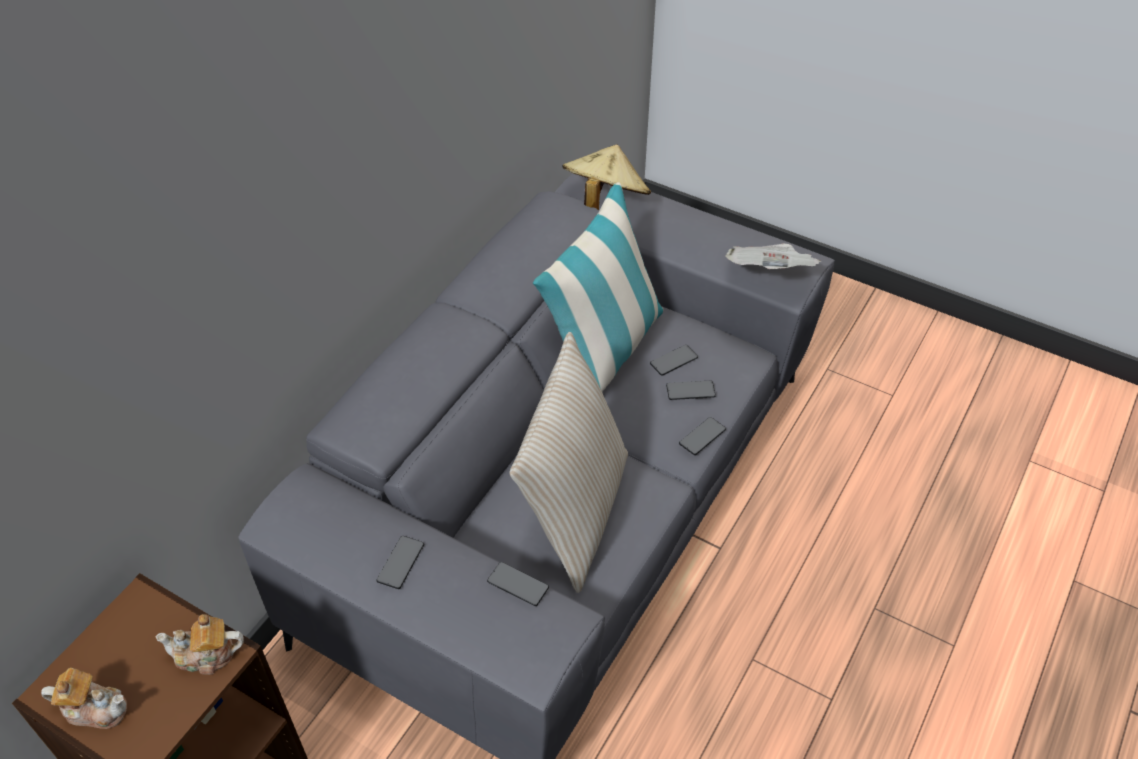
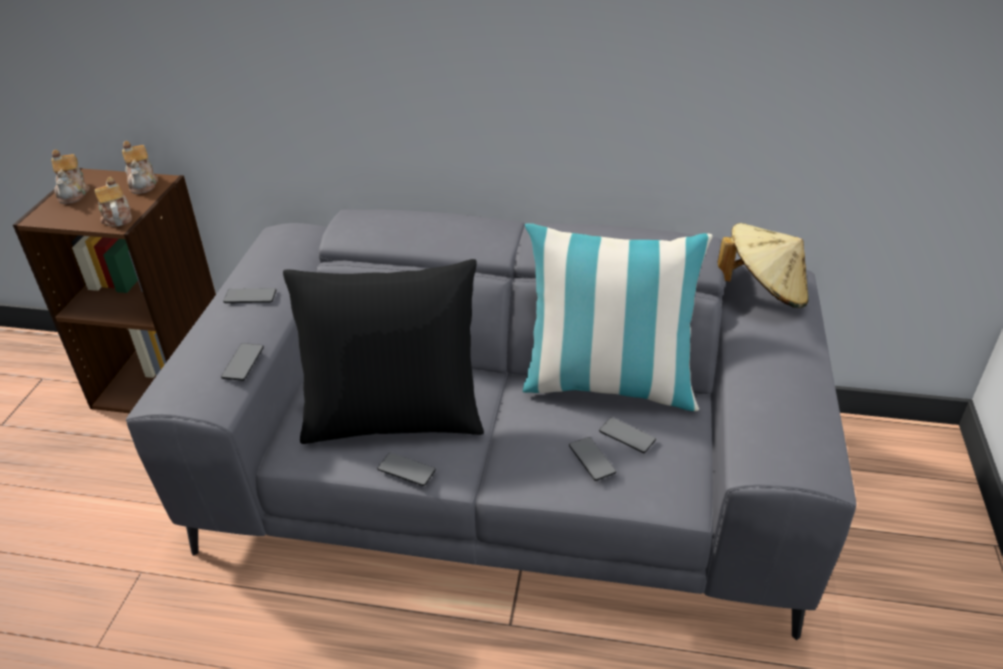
camera: 70 degrees right, 10 degrees down
(129, 621) = (143, 183): none -> teapot
(573, 512) = (394, 417): beige pillow -> black pillow
(702, 436) = (536, 487): phone -> phone (406, 470)
(769, 275) = (759, 439): newspaper -> none

